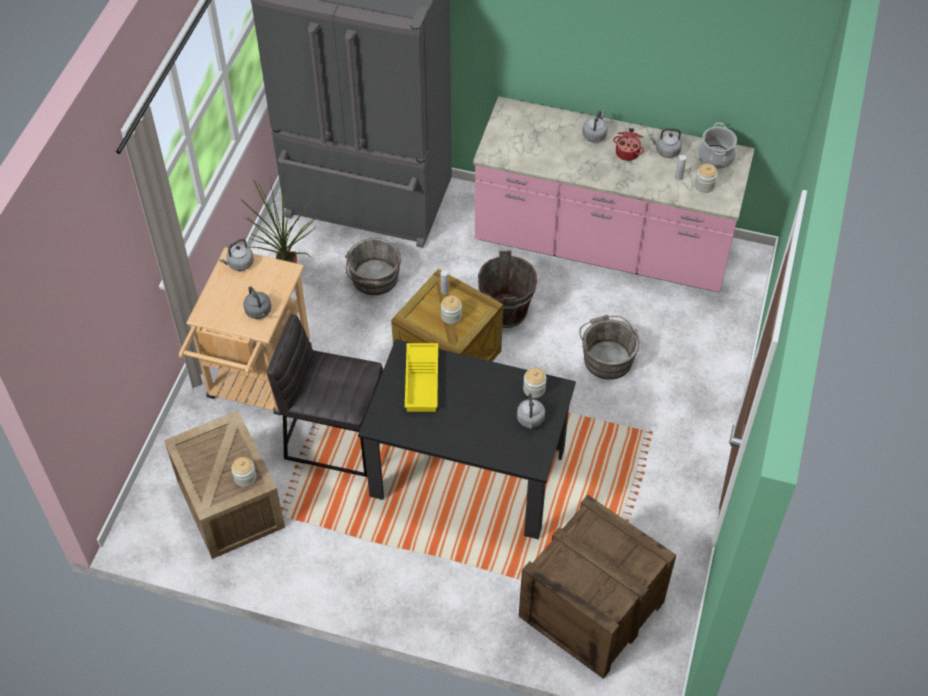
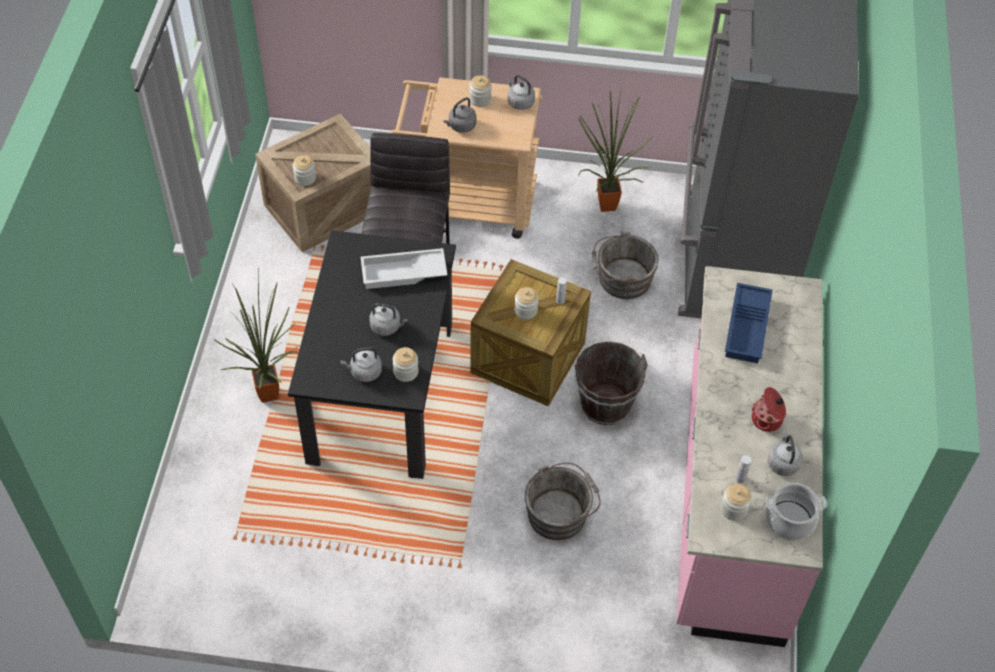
camera: 80 degrees right, 0 degrees up
(227, 293) = (480, 99): none -> jar
(423, 381) = (403, 274): yellow tray -> white tray
(455, 563) = (273, 394): none -> potted plant
(540, 147) = (748, 327): none -> blue tray
(591, 610) = (224, 522): crate -> none
(595, 135) = (787, 382): grey kettle -> grey kettle (387, 326)

